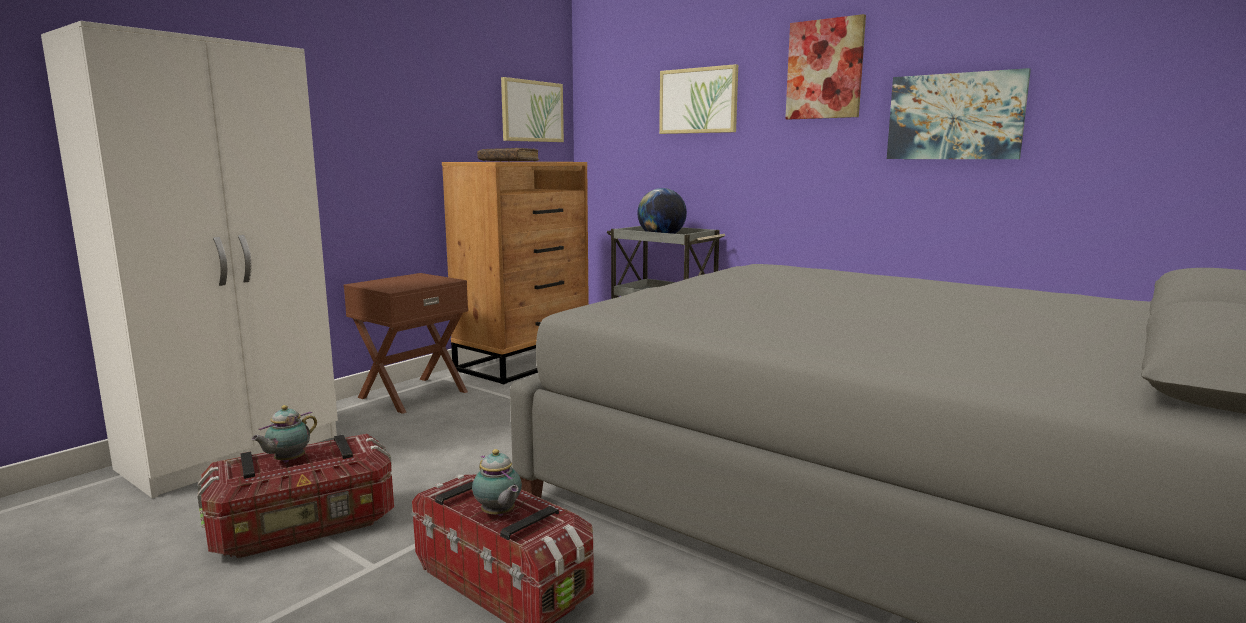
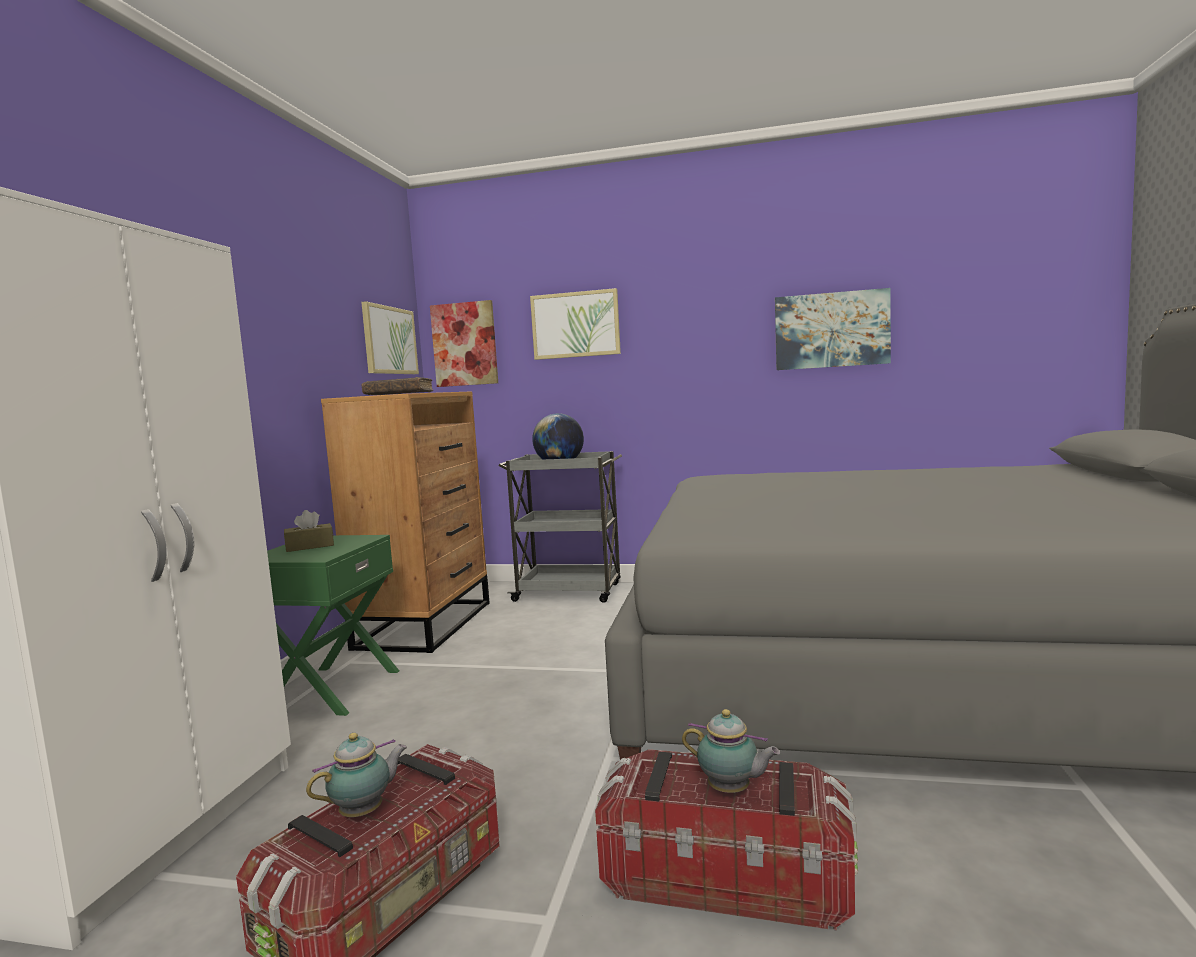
camera: 25 degrees left, 5 degrees down
(287, 461) = (365, 812): teapot -> teapot turned 135 degrees counterclockwise
(403, 281) = (310, 546): none -> brown tissue box
(412, 394) = (331, 689): brown nightstand -> green nightstand
(824, 69) = (707, 292): picture -> picture (464, 344)

